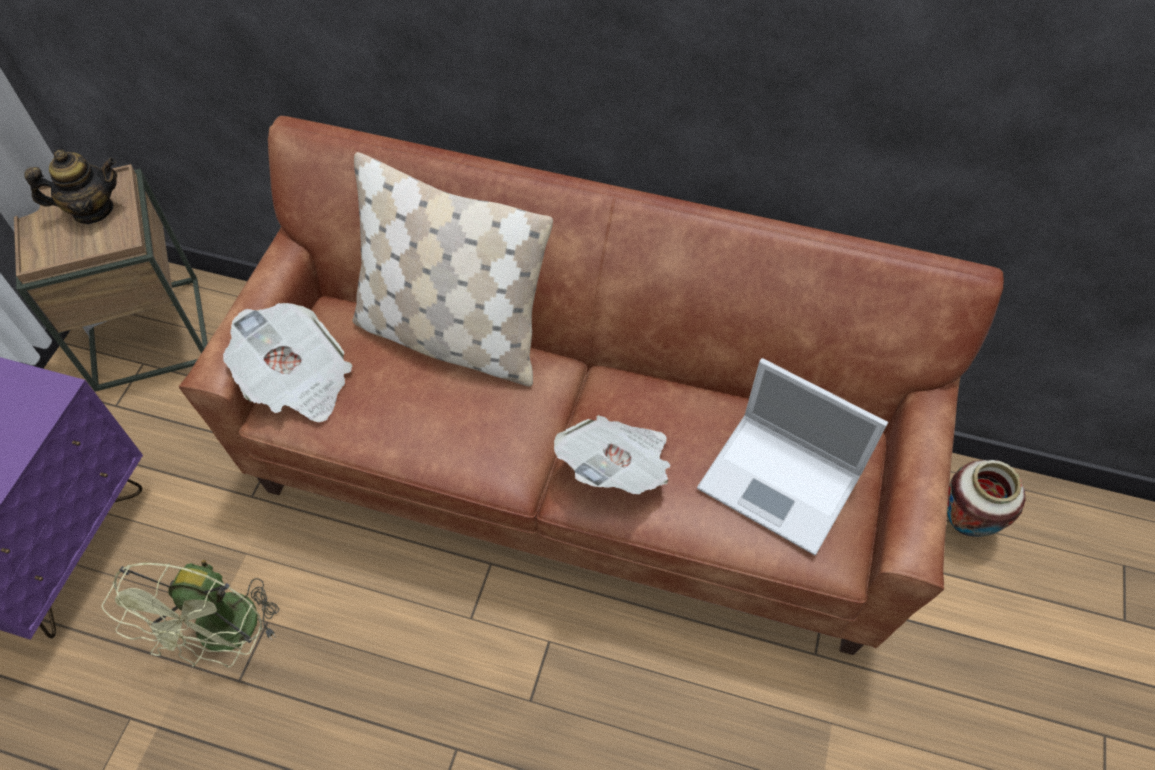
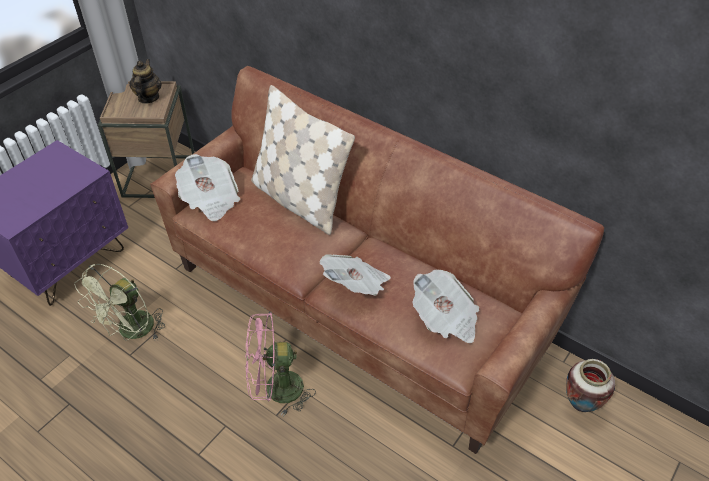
camera: 20 degrees right, 10 degrees down
(93, 210) = (148, 98): teapot -> teapot turned 90 degrees counterclockwise
(511, 657) = (276, 390): none -> pink fan
(782, 483) = (445, 319): laptop -> newspaper

